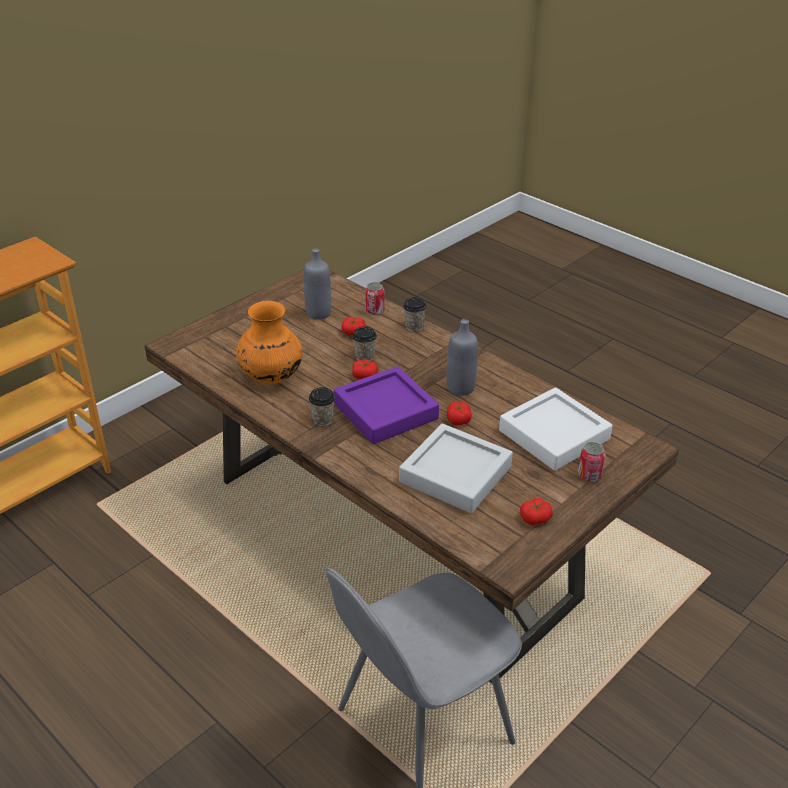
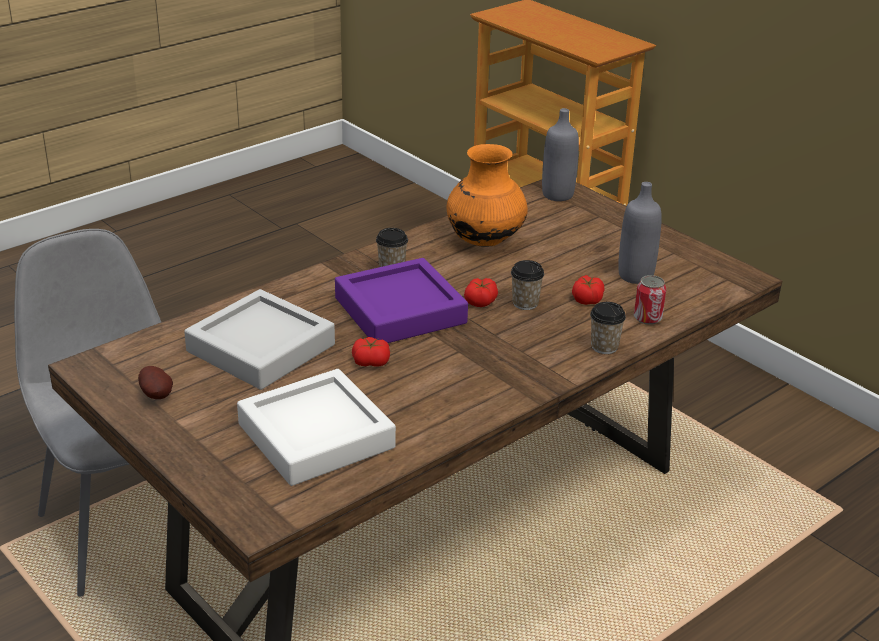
camera: 95 degrees right, 5 degrees down
(460, 388) = (442, 370): grey bottle -> grey bottle (557, 195)
(535, 518) = (157, 396): tomato -> potato
(589, 475) = (219, 452): can -> none

